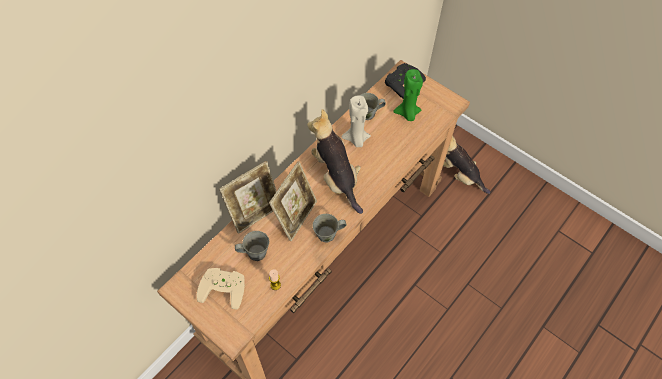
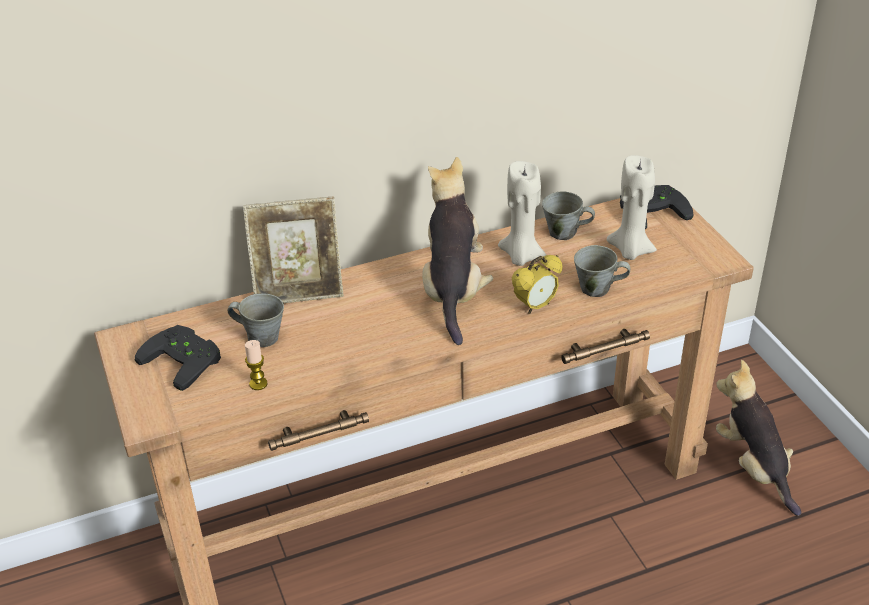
camera: 30 degrees right, 20 degrees down
(224, 286) = (185, 359): beige game controller -> black game controller
(295, 216) = (354, 315): picture frame -> none
(327, 235) = (385, 353): grey mug -> grey mug (597, 289)
(383, 171) = (535, 306): none -> alarm clock
(407, 114) = (630, 251): green candle -> beige candle

